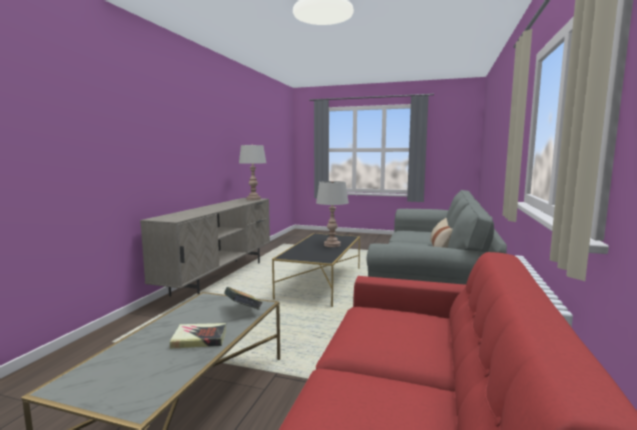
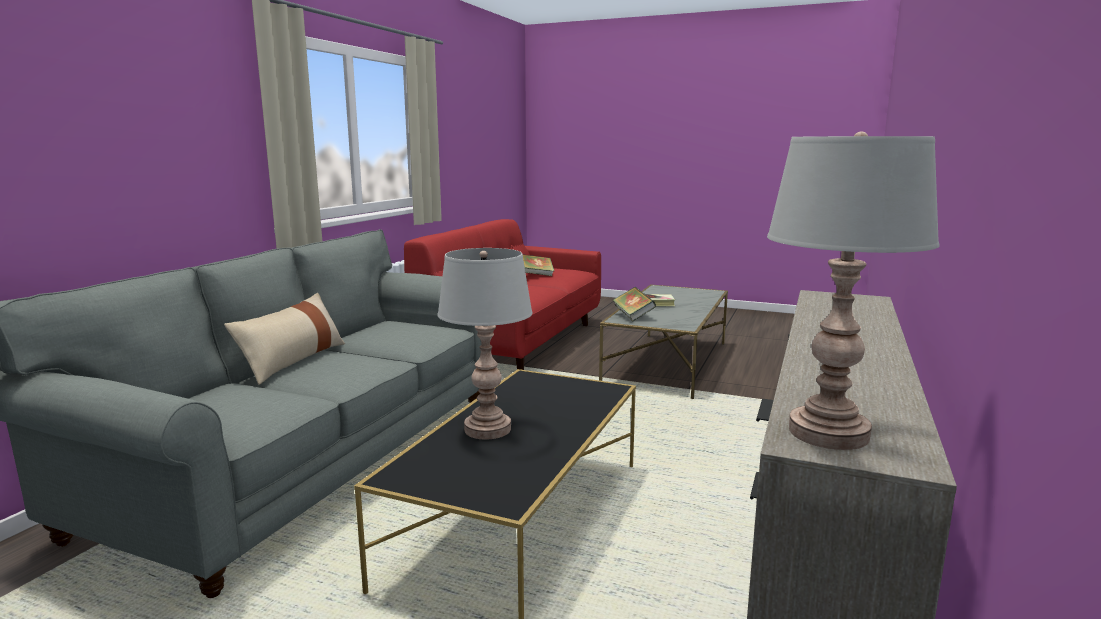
camera: 175 degrees left, 5 degrees up
(385, 396) = (536, 275): none -> book

